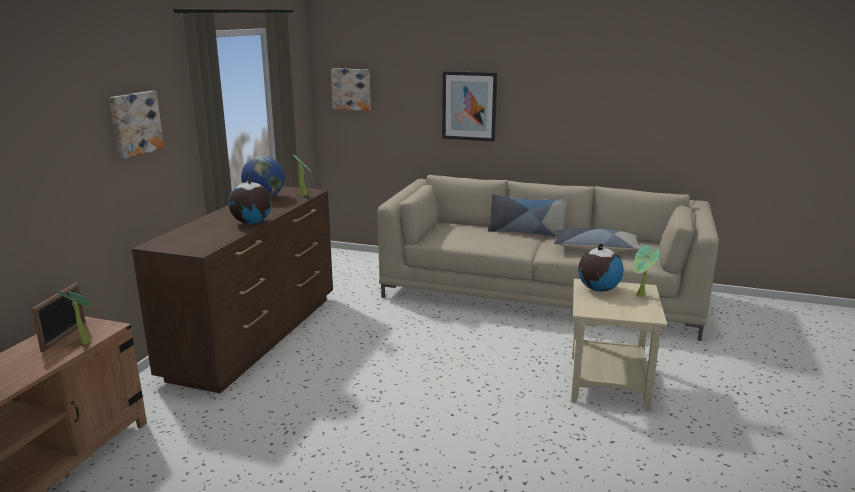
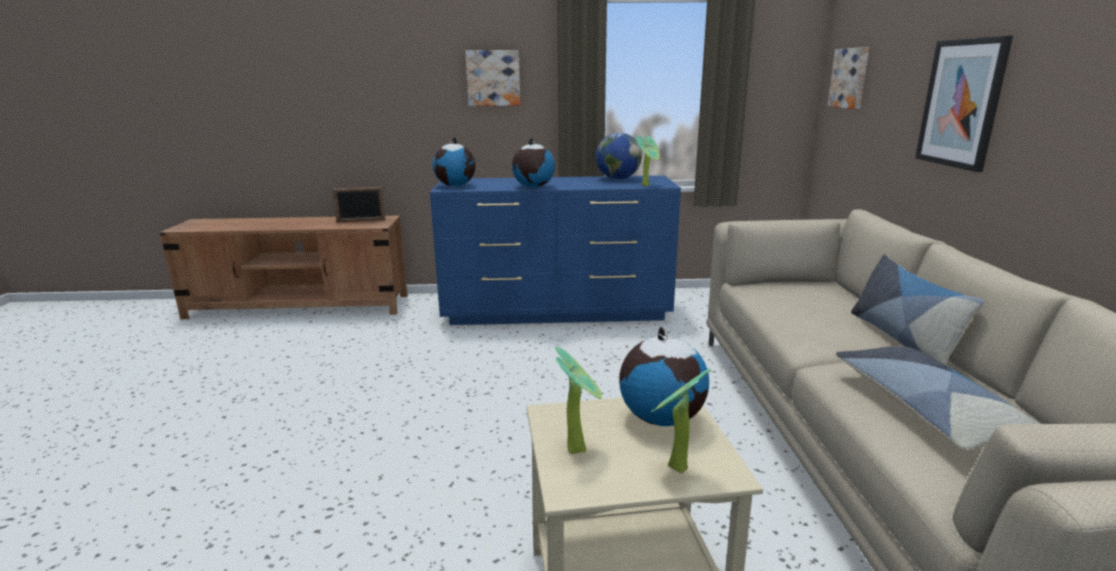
camera: 70 degrees right, 0 degrees up
(85, 342) = (353, 226): potted plant -> potted plant (578, 448)
(192, 246) = (456, 186): none -> globe
(256, 336) = (557, 311): brown dresser -> blue dresser

